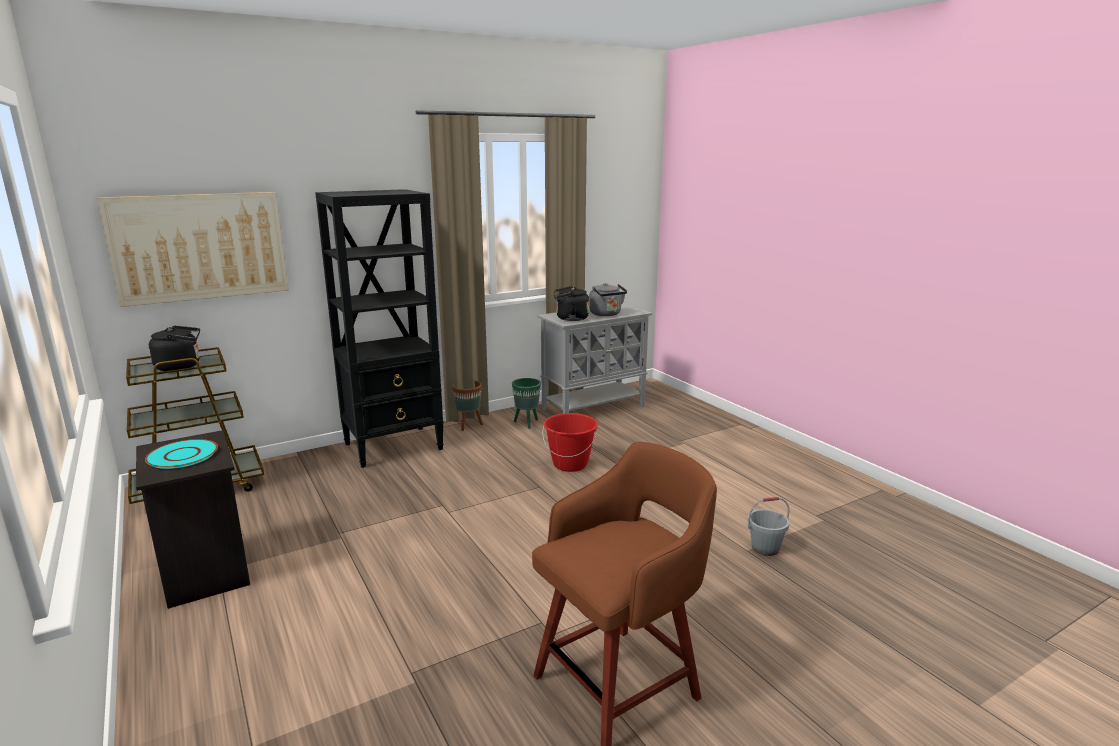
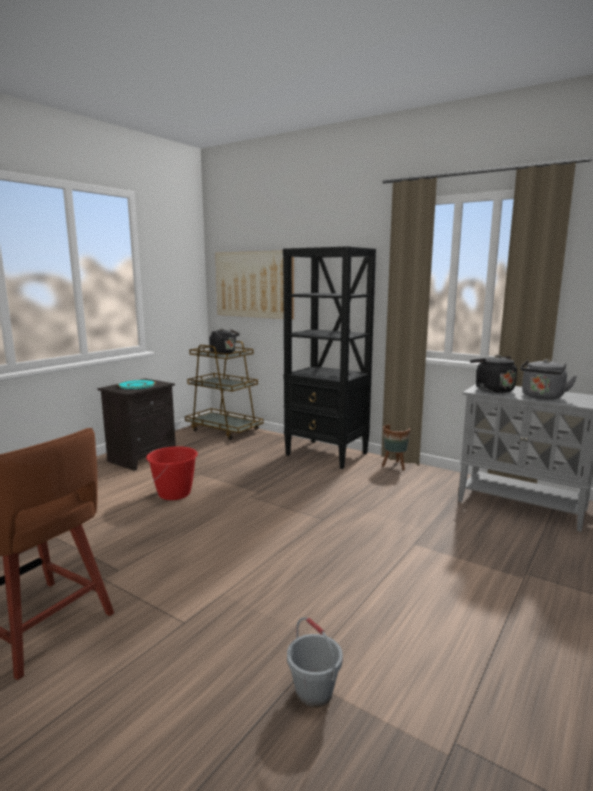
camera: 65 degrees right, 5 degrees down
(527, 423) = (434, 485): green planter -> none
(570, 464) = (380, 522): red bucket -> red bucket (174, 494)

